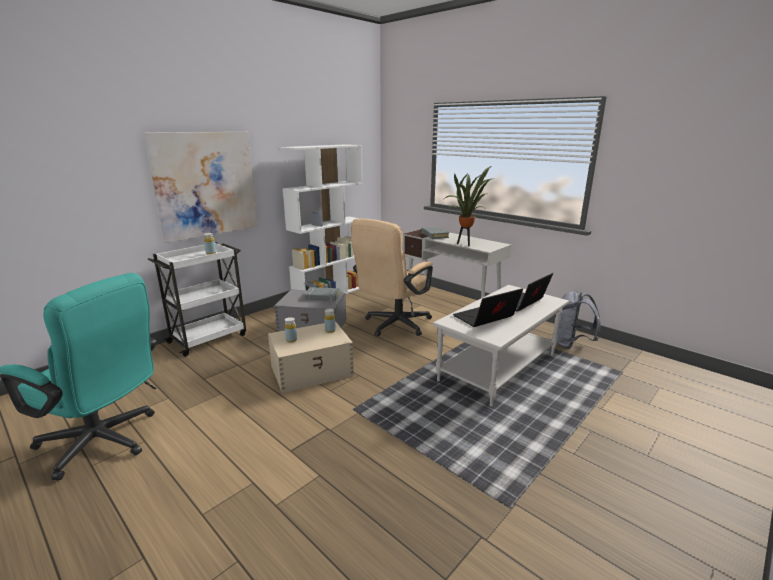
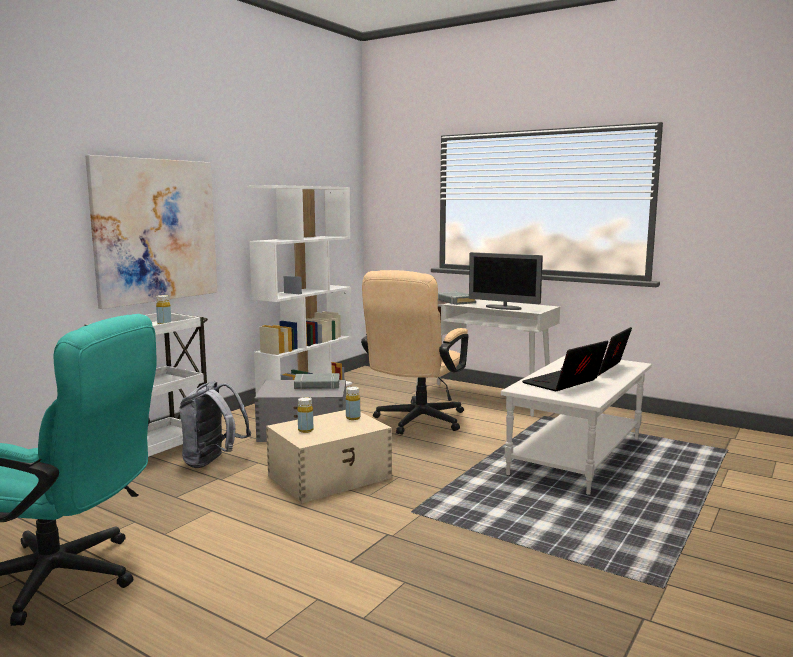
camera: 10 degrees left, 10 degrees down
(466, 244) = (503, 308): potted plant -> monitor
(571, 344) = (654, 427): grey backpack -> grey backpack (213, 462)

